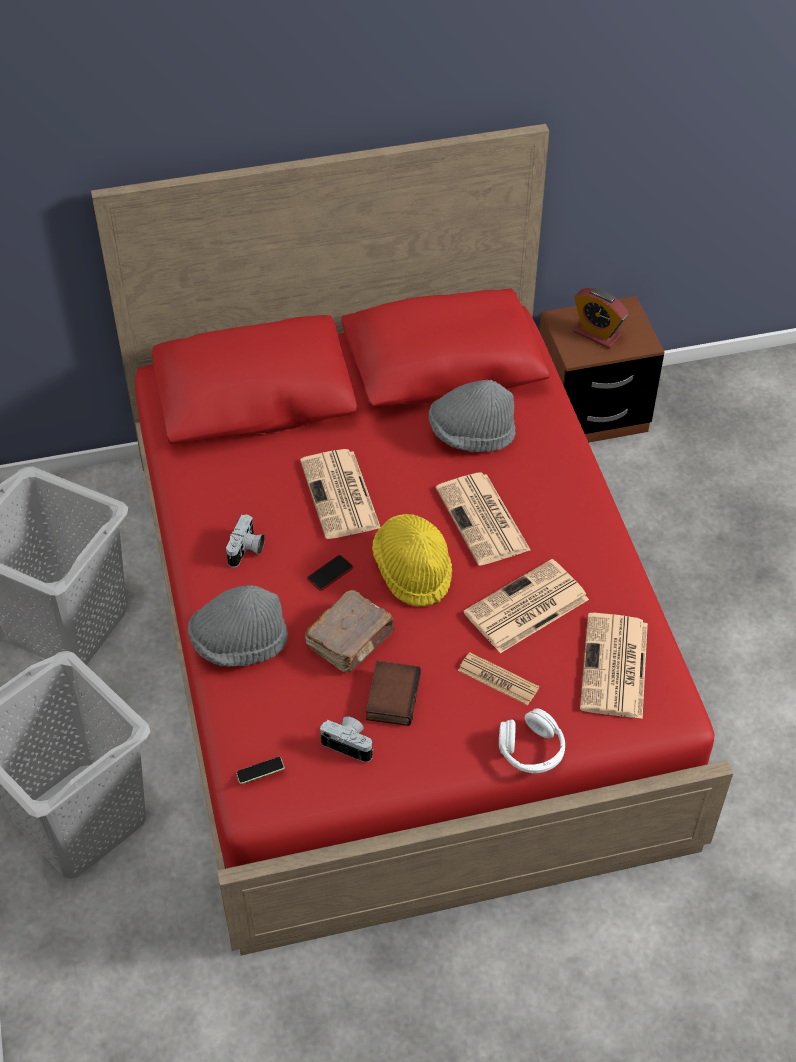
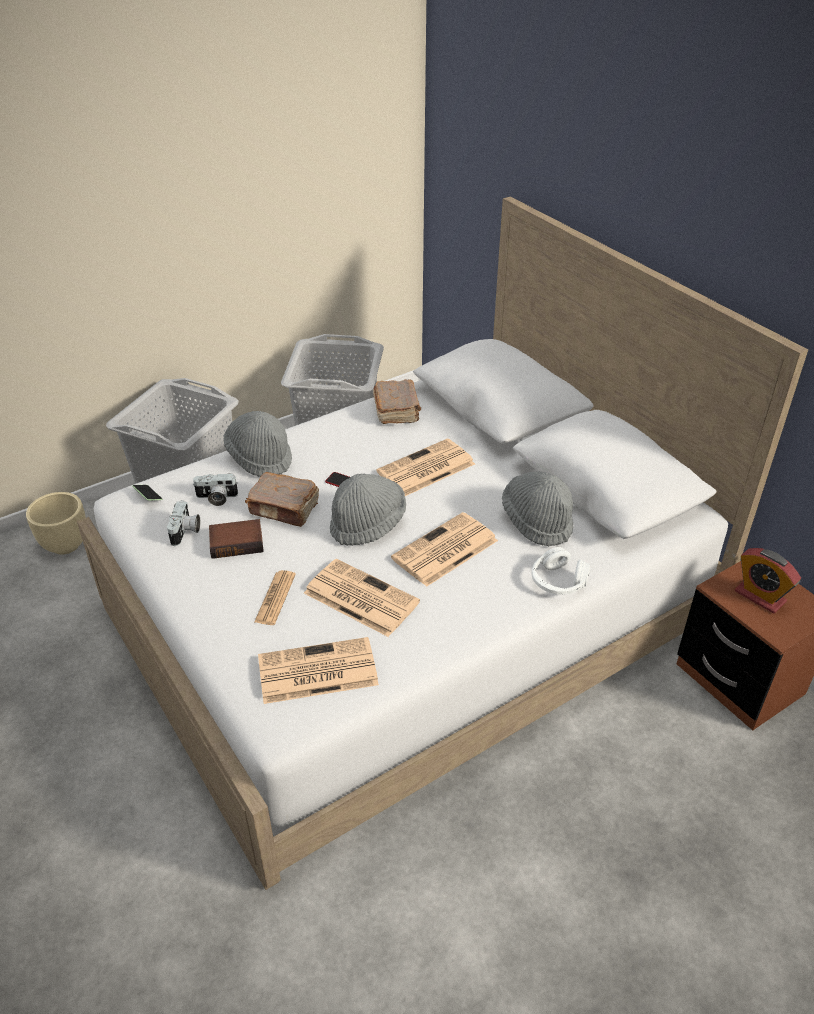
camera: 70 degrees right, 10 degrees down
(84, 993) = (66, 545): none -> beige planter
(212, 488) = (397, 410): none -> brown book
(247, 550) = (347, 440): camera -> camera (216, 498)
(399, 637) = (408, 615): red bed -> white bed
(413, 571) = (368, 524): yellow hat -> grey hat
(531, 750) = (207, 635): white headphones -> white headphones (558, 581)
(597, 334) = (760, 596): alarm clock -> alarm clock turned 60 degrees counterclockwise

